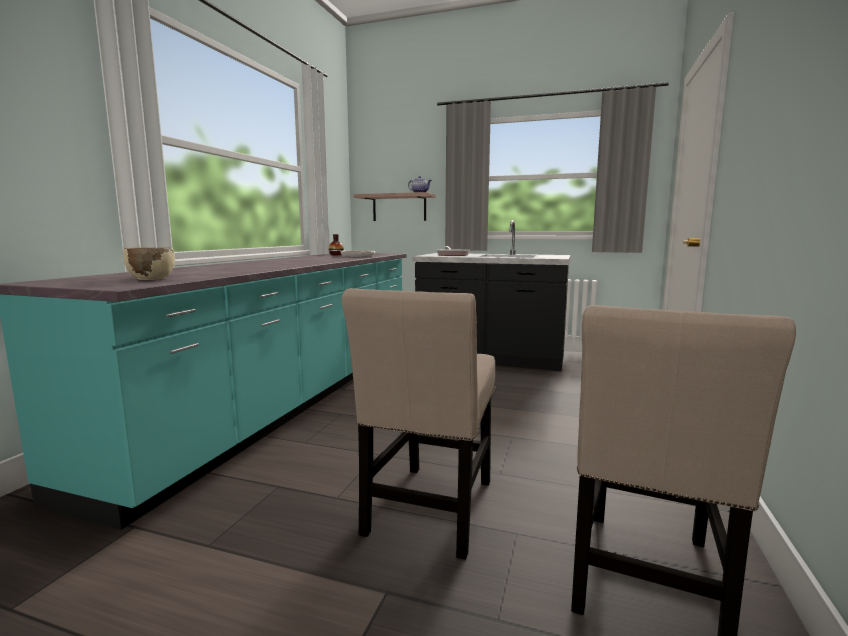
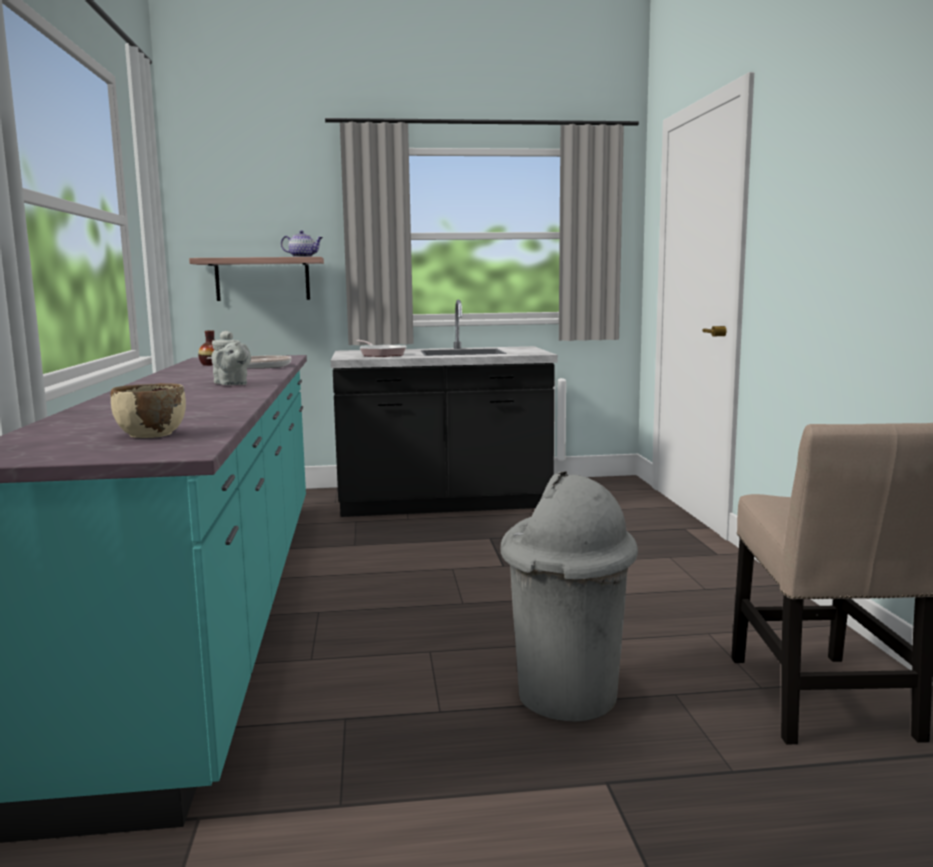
camera: 25 degrees left, 0 degrees up
(303, 262) = (232, 384): none -> grey teapot
(429, 512) = (566, 697): beige chair -> grey trash can

